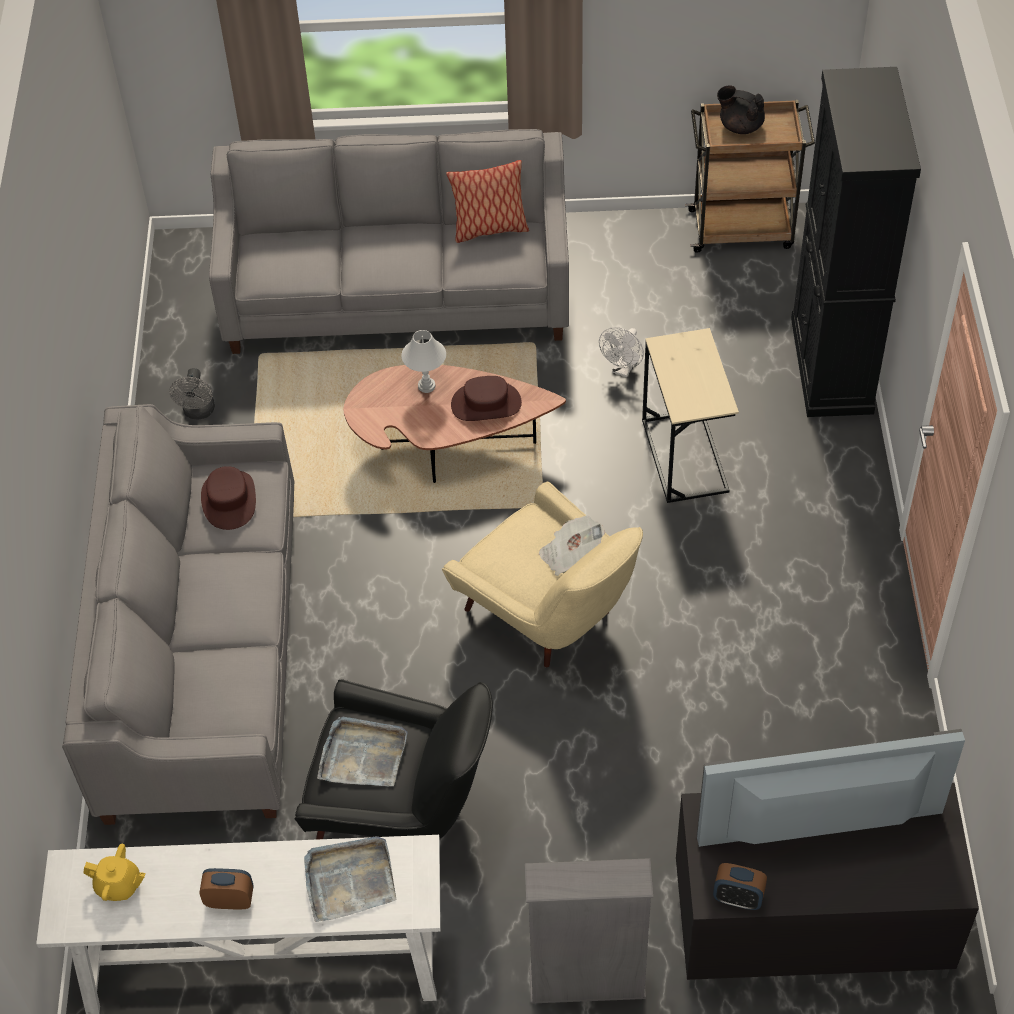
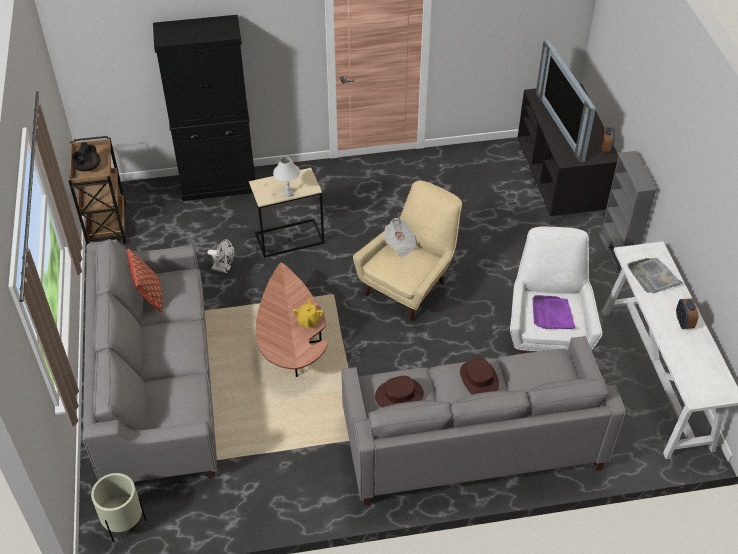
camera: 100 degrees left, 5 degrees down
(119, 885) = (696, 371): yellow teapot -> yellow teapot (308, 321)
(190, 268) = (124, 523): none -> beige planter
(198, 412) = (271, 487): grey fan -> none
(363, 755) = (552, 315): grey tray -> purple tray
(401, 809) = (547, 332): black armchair -> white armchair
(427, 386) = (274, 327): white table lamp -> white table lamp (288, 193)
(486, 404) = (287, 297): brown hat -> brown hat (478, 379)

